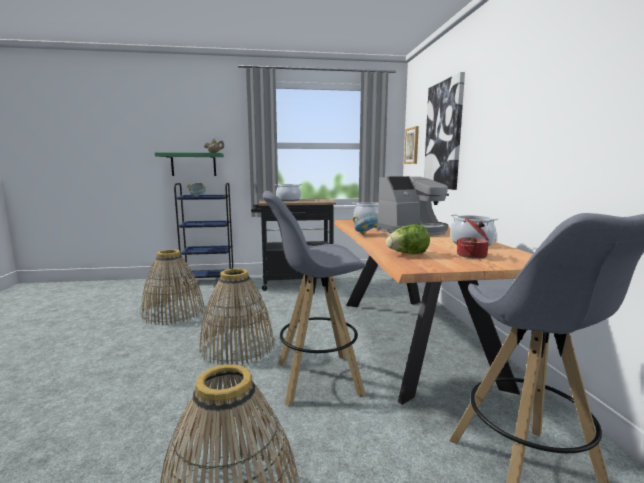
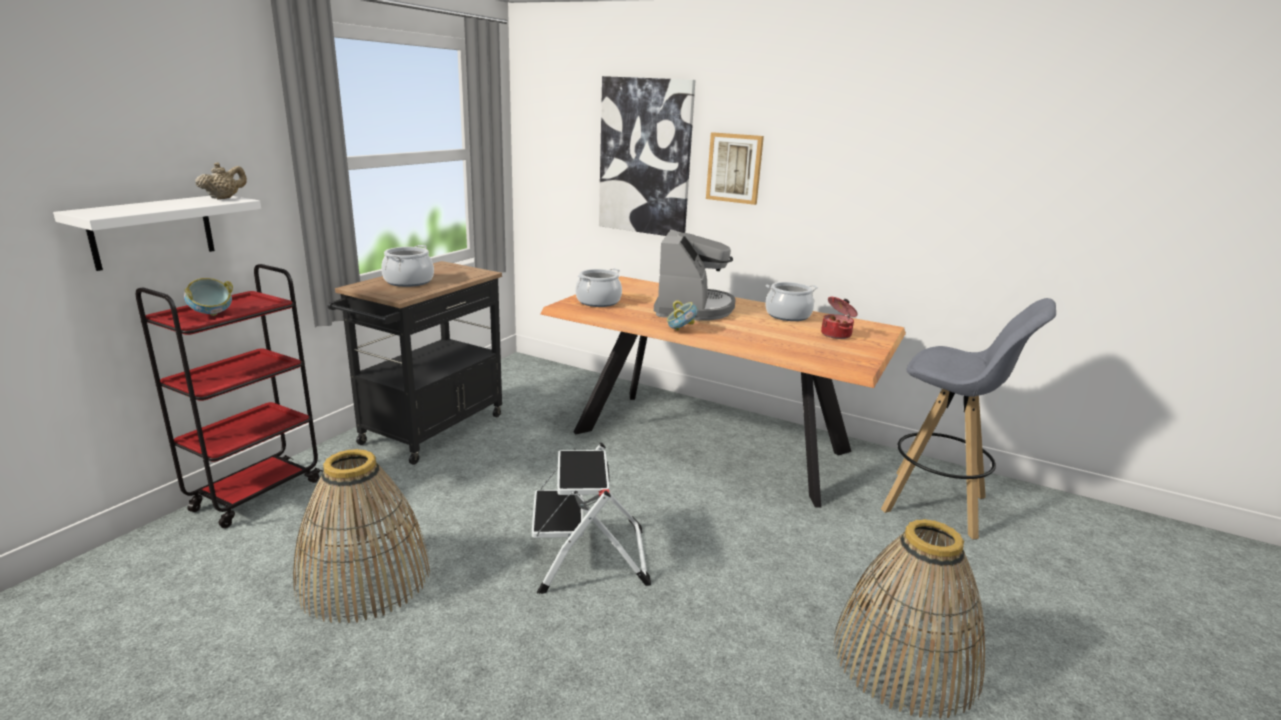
camera: 55 degrees left, 10 degrees up
(193, 164) = (152, 231): green shelf -> white shelf
(209, 280) = (257, 494): blue cart -> red cart
(237, 346) = (589, 554): basket -> step ladder
(315, 378) = (731, 531): grey stool -> none
(407, 254) = (803, 350): lettuce -> none
(412, 146) = (545, 155): picture -> picture (734, 168)

